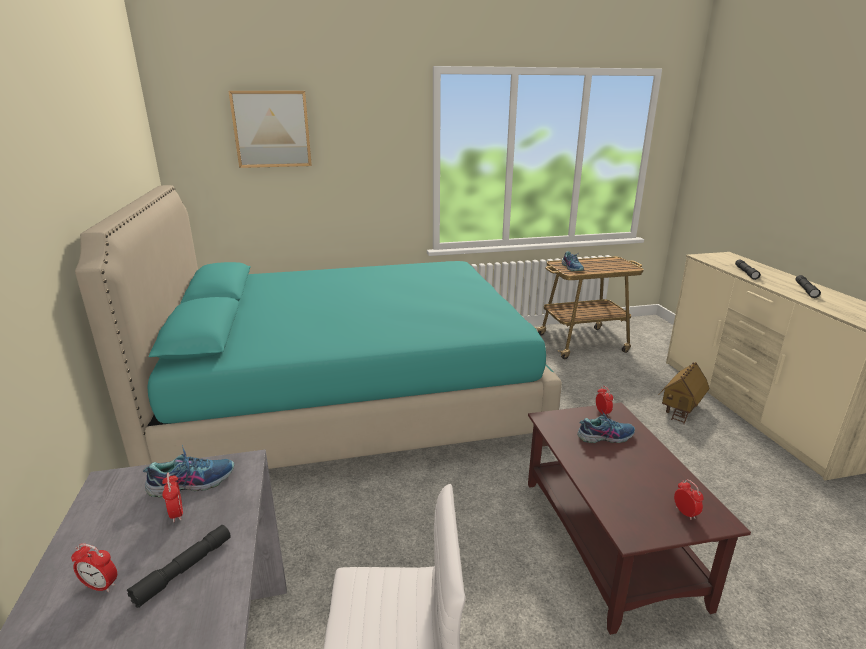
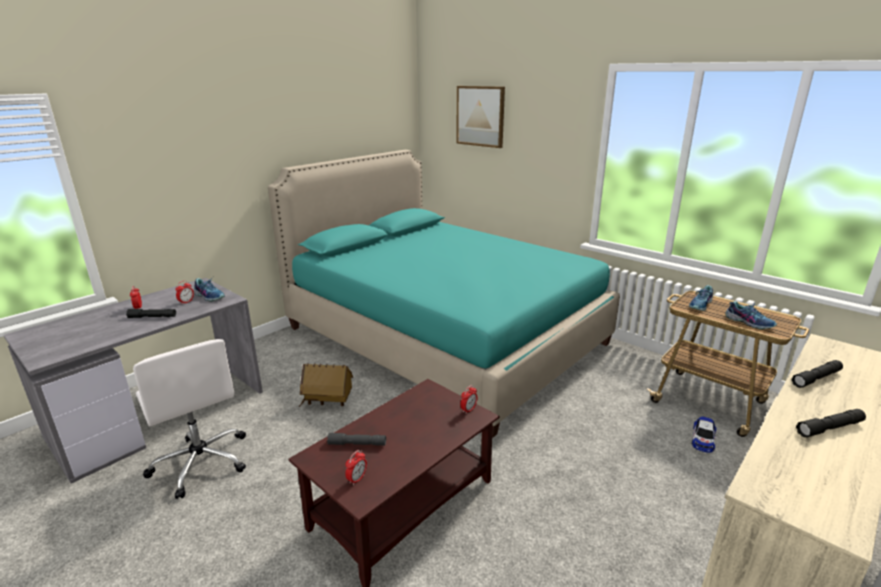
camera: 55 degrees right, 0 degrees up
(605, 436) = (431, 419): shoe -> shoe (749, 322)
(619, 364) = (703, 439): none -> toy car
(622, 494) = (357, 444): none -> grey flashlight
(680, 408) = (675, 507): toy house -> toy house (328, 401)

